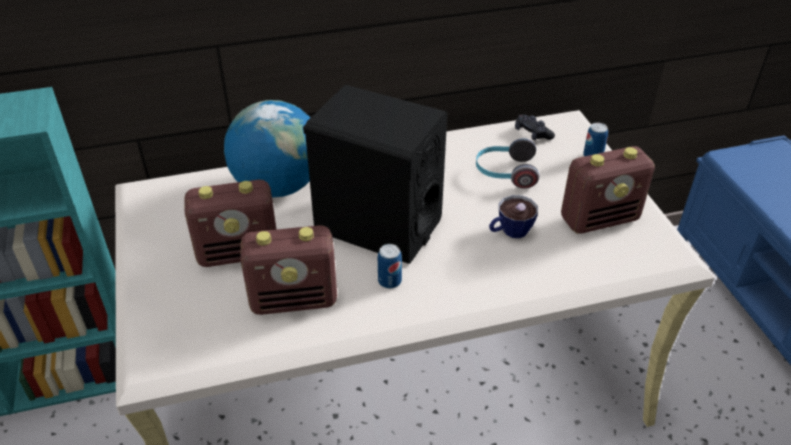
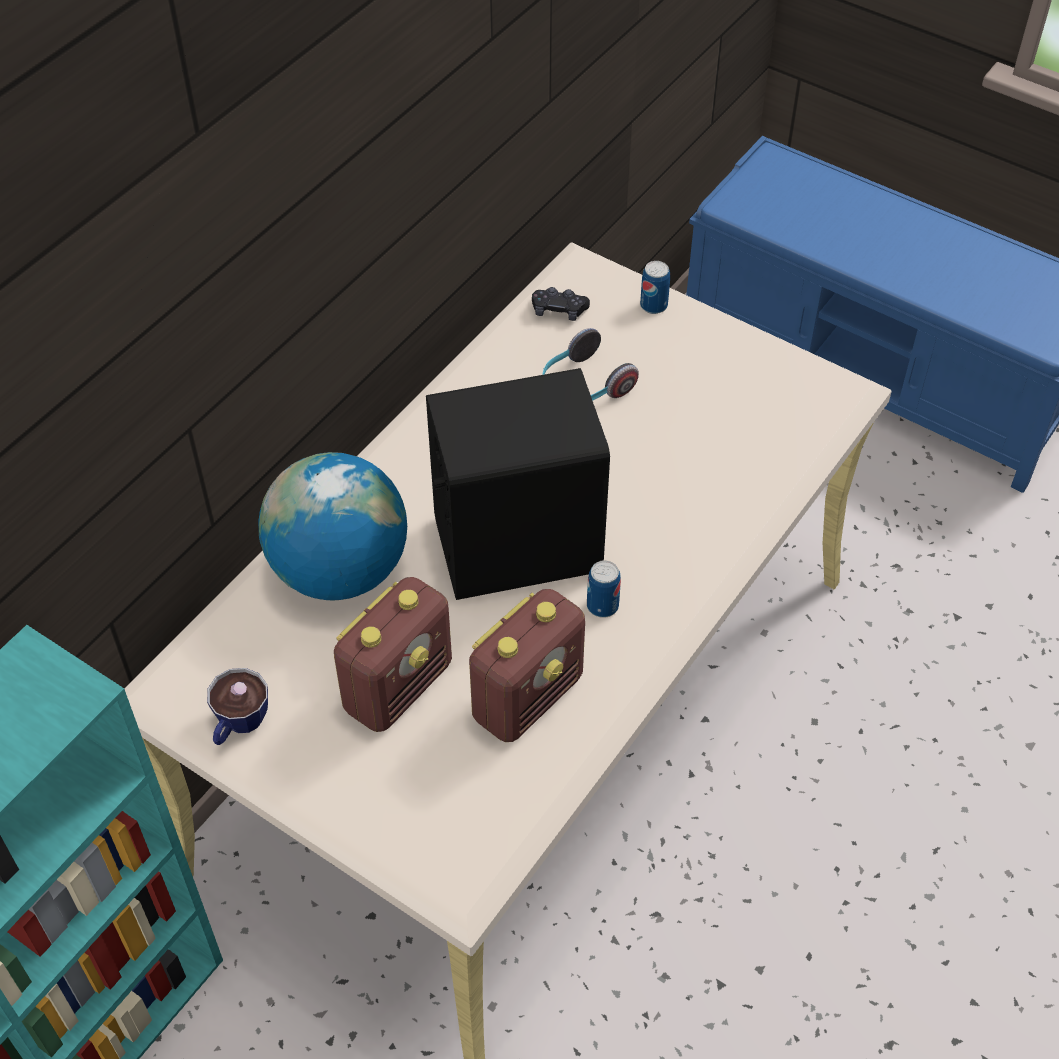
camera: 40 degrees left, 10 degrees up
(509, 232) = (662, 462): cup -> cup (238, 725)
(600, 219) = (735, 388): radio -> none

